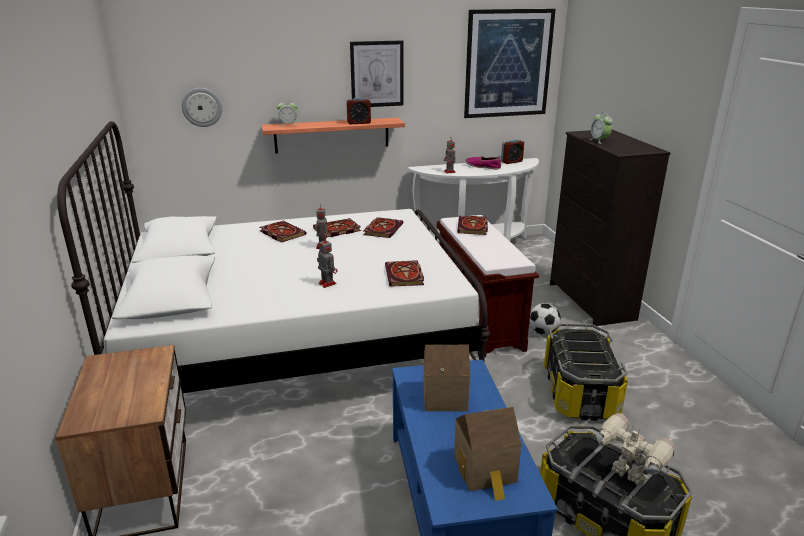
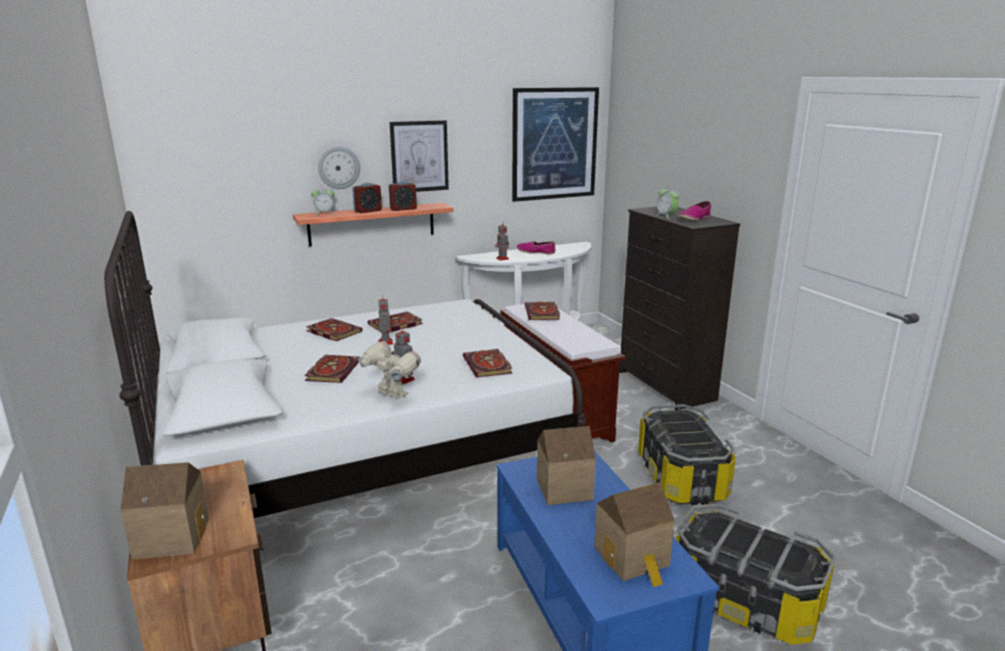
camera: 10 degrees left, 5 degrees down
(99, 406) = (172, 536): none -> toy house
(202, 107) = (223, 196): wall clock -> wall clock (339, 167)
(383, 229) = (446, 321): book -> book (332, 370)
(511, 162) = (563, 246): alarm clock -> alarm clock (368, 211)
(543, 332) = (626, 420): football -> none
(626, 145) = (694, 219): none -> shoe
(627, 476) = (767, 550): toy robot -> toy robot (391, 395)

